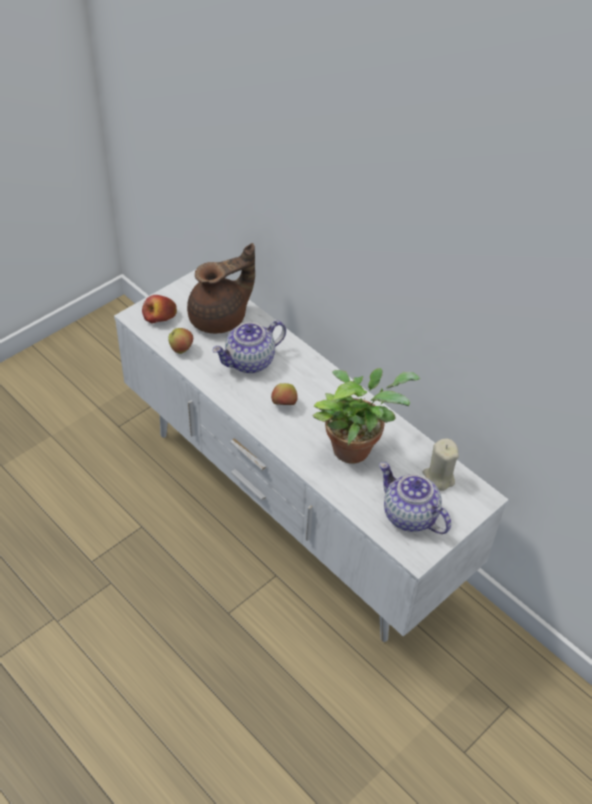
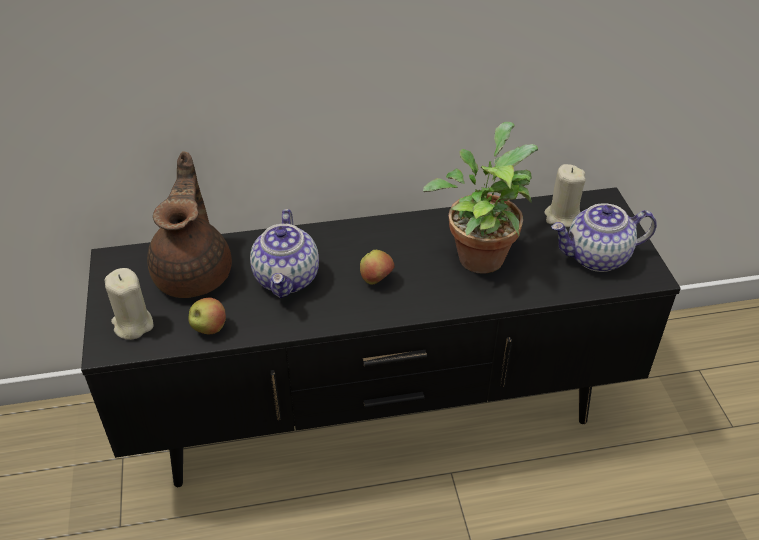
camera: 55 degrees left, 5 degrees down
(160, 316) = (133, 324): apple -> beige candle
(290, 511) = (379, 417): white tv stand -> black tv stand

